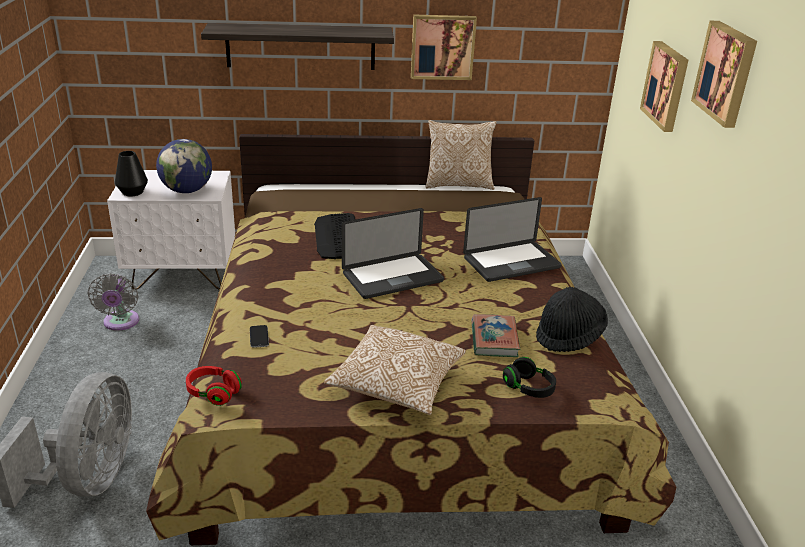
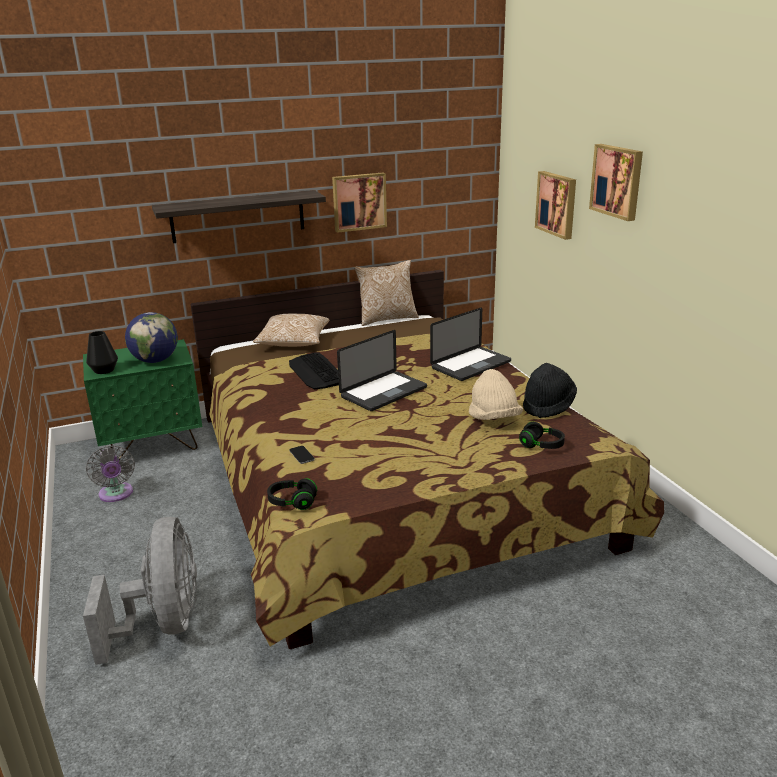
camera: 15 degrees left, 5 degrees down
(183, 275) = (153, 445): white nightstand -> green nightstand
(213, 393) = (292, 502): red headphones -> black headphones
(396, 384) = (439, 464): pillow -> pillow (293, 343)
(494, 339) = (494, 419): book -> beige hat

